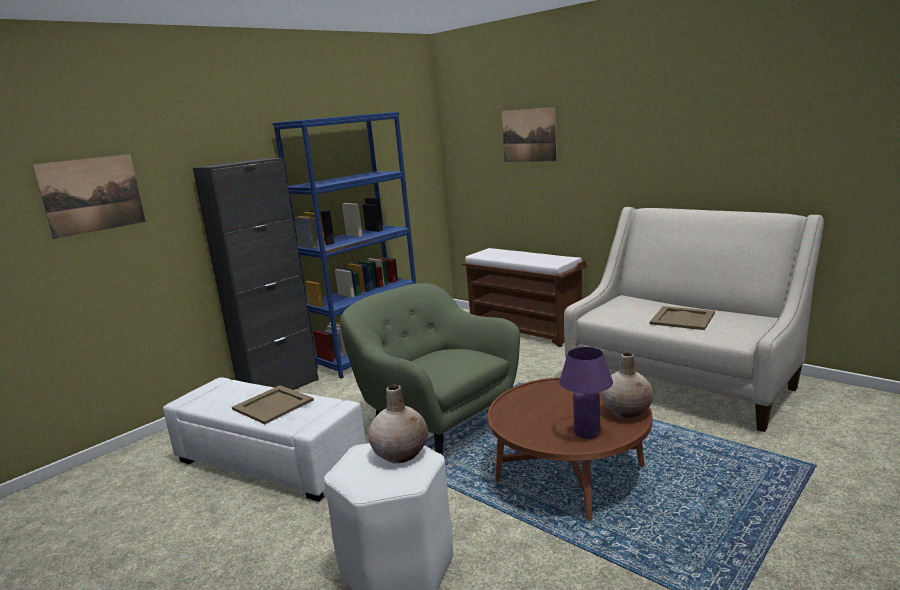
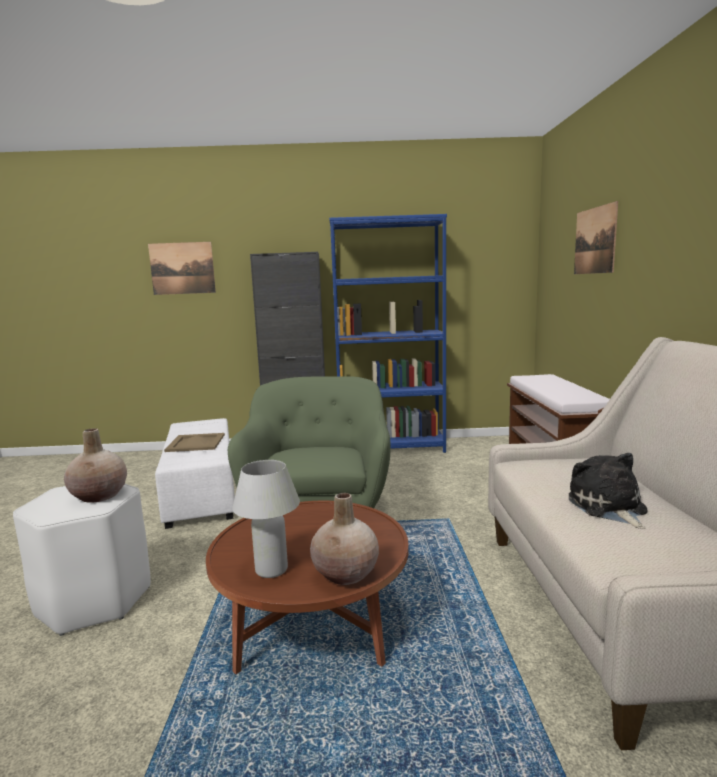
camera: 45 degrees right, 5 degrees down
(587, 433) = (271, 570): purple table lamp -> white table lamp
(683, 318) = (608, 507): beige tray -> plush toy

